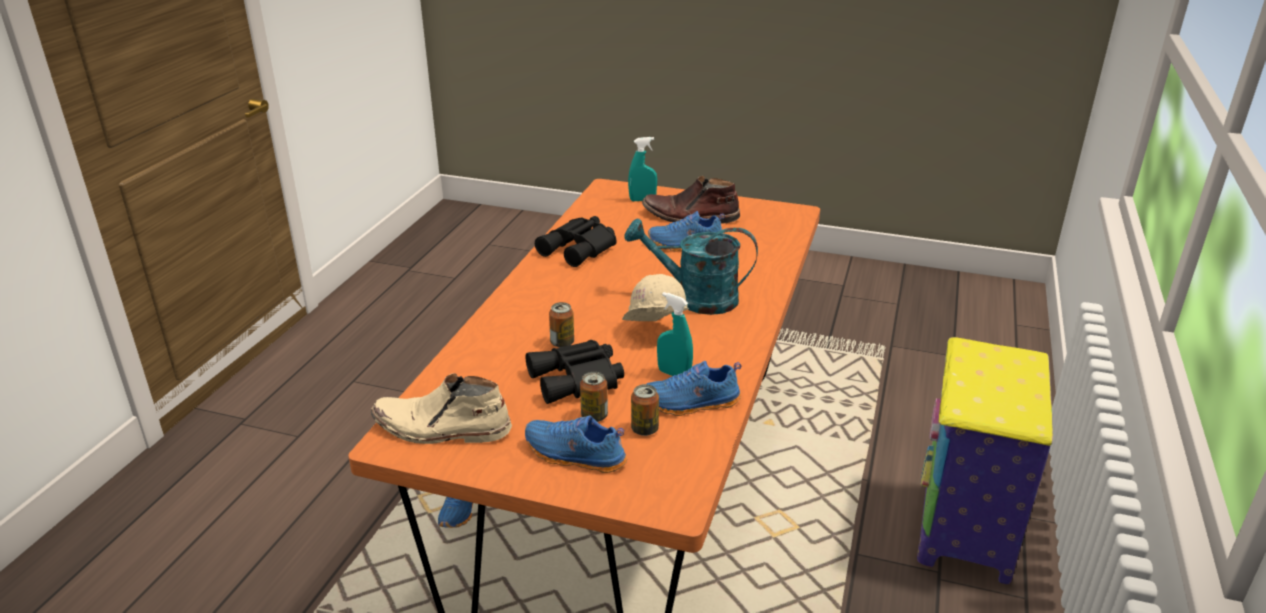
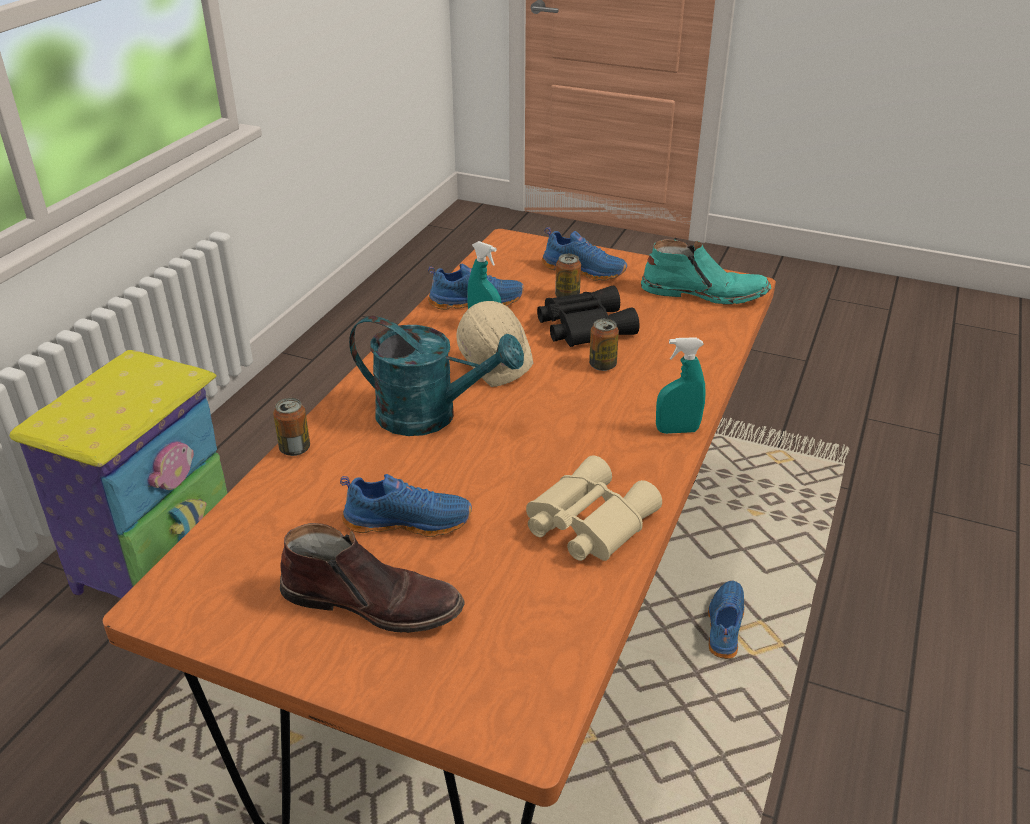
camera: 175 degrees left, 5 degrees up
(441, 429) = (704, 293): beige boot -> turquoise boot
(580, 249) = (586, 522): black binoculars -> beige binoculars
(642, 200) = (454, 671): turquoise spray bottle -> turquoise spray bottle (677, 430)
(644, 429) = (523, 285): can -> can (295, 449)

